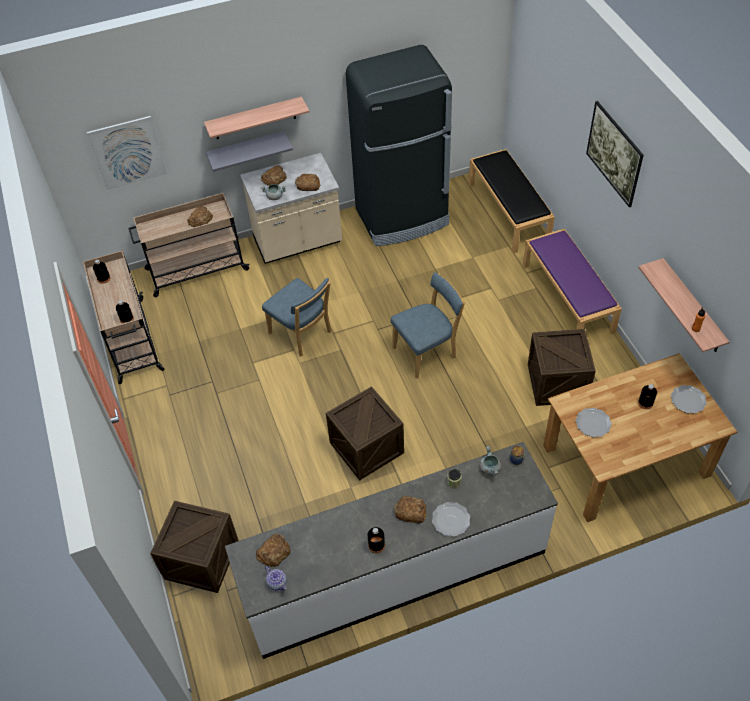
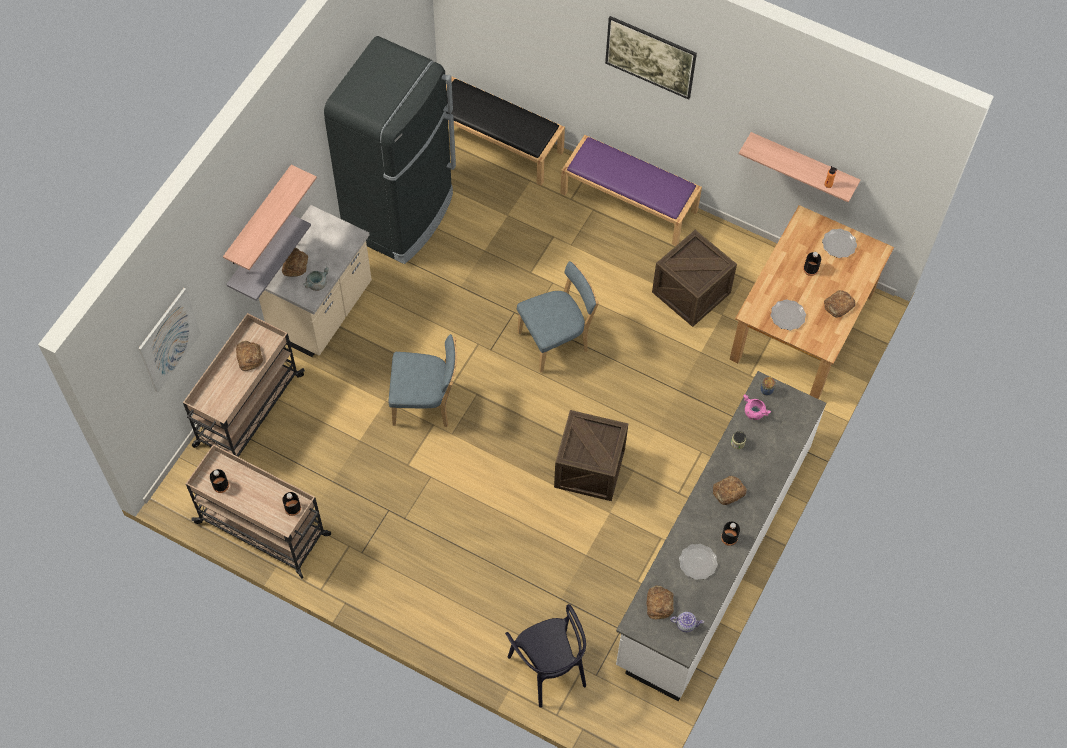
camera: 45 degrees left, 10 degrees up
(201, 559) = (548, 668): crate -> black chair
(307, 185) = (336, 250): bread -> bread (838, 306)
(427, 352) = (556, 341): blue chair -> blue chair turned 45 degrees clockwise
(451, 520) = (764, 475): plate -> plate (698, 562)
(489, 468) = (754, 412): grey cooking pot -> pink cooking pot

